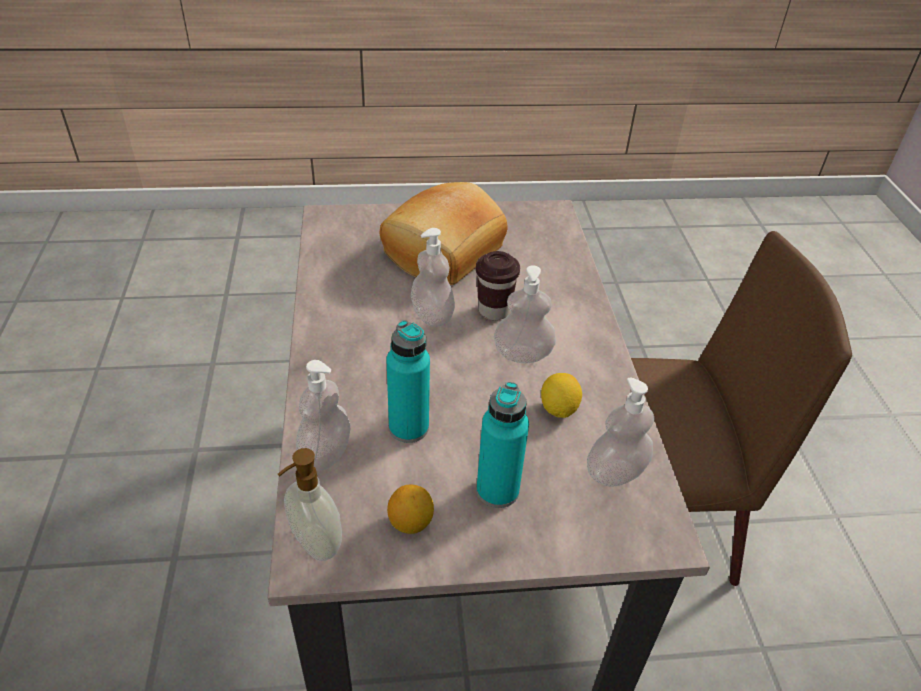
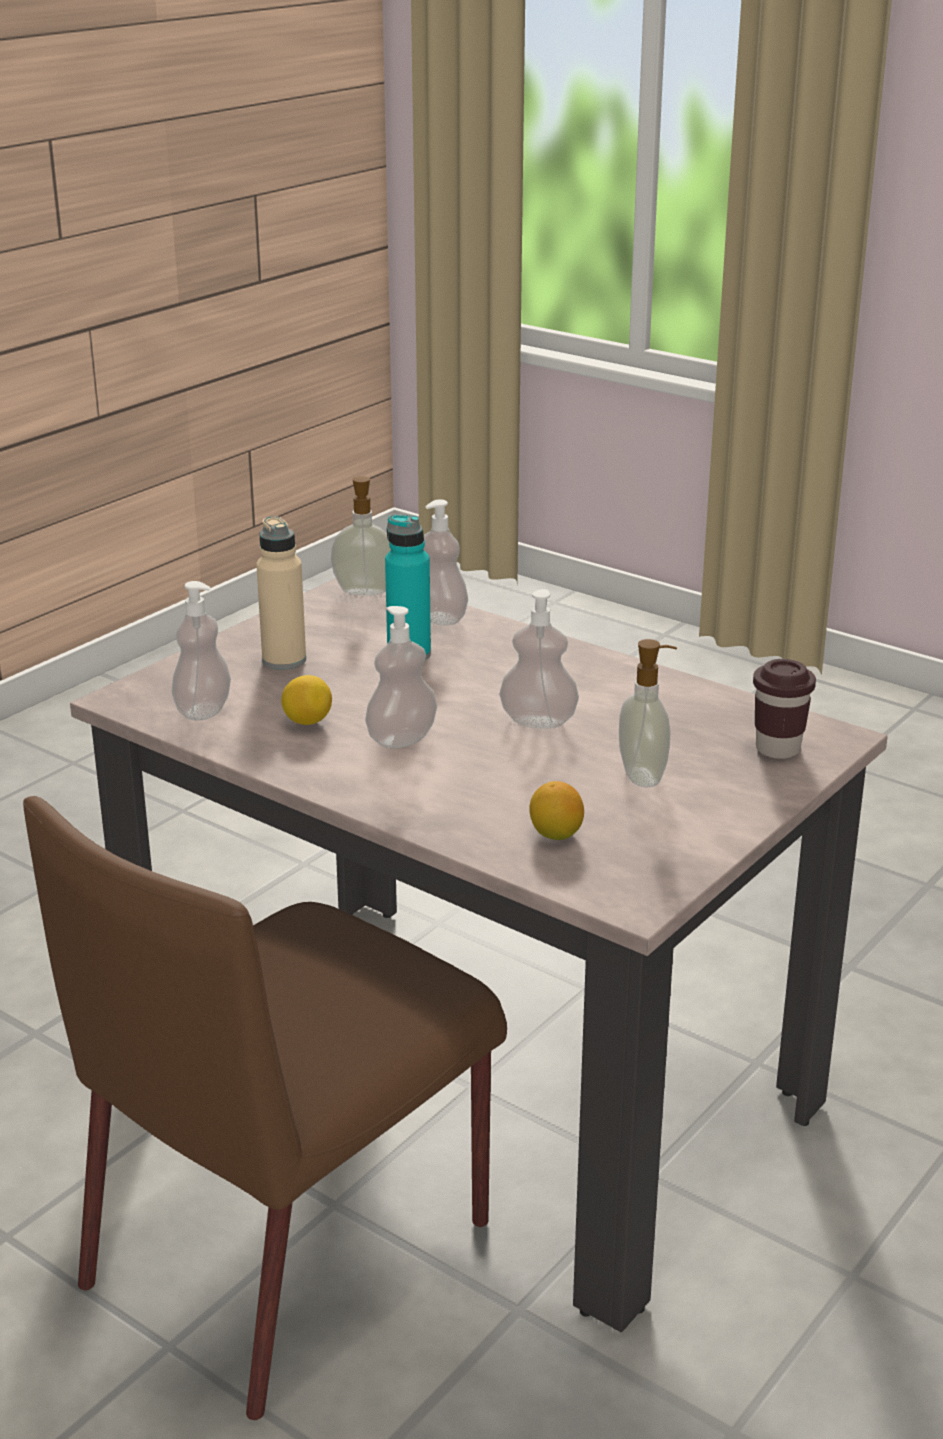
camera: 135 degrees right, 15 degrees down
(411, 522) = (320, 622): lemon -> lemon (556, 834)
(445, 253) = (644, 776): bread -> soap dispenser
(494, 311) = (491, 756): brown cup -> brown cup (777, 749)
(497, 490) = (284, 660): turquoise bottle -> beige bottle

